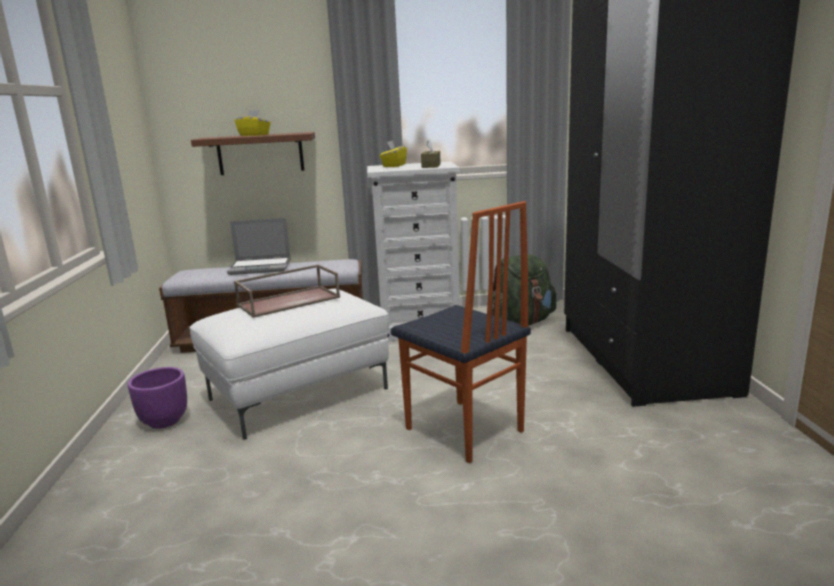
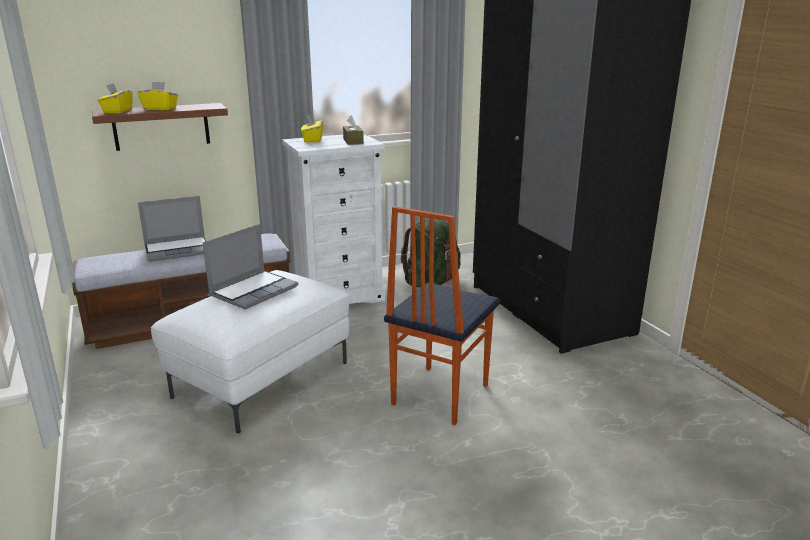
camera: 20 degrees left, 5 degrees up
(163, 421) = (136, 427): purple planter -> none
(217, 137) = (117, 111): none -> yellow tissue box
(289, 301) = (254, 290): brown tray -> laptop
(463, 431) = (438, 394): chair -> chair turned 90 degrees clockwise

